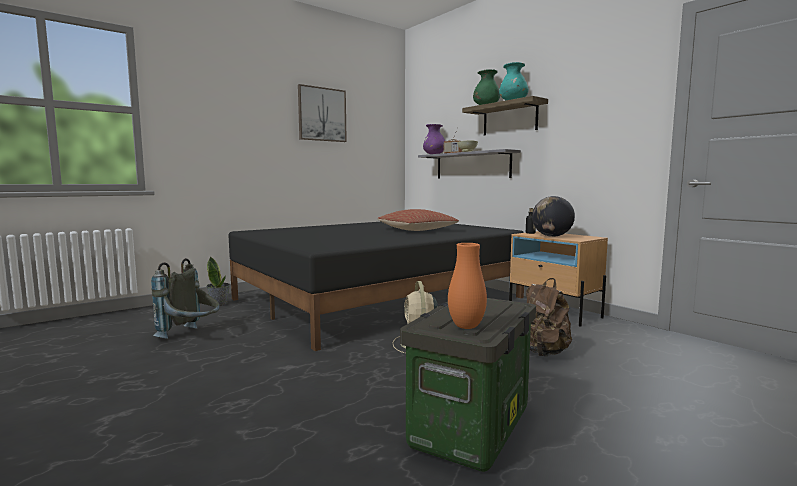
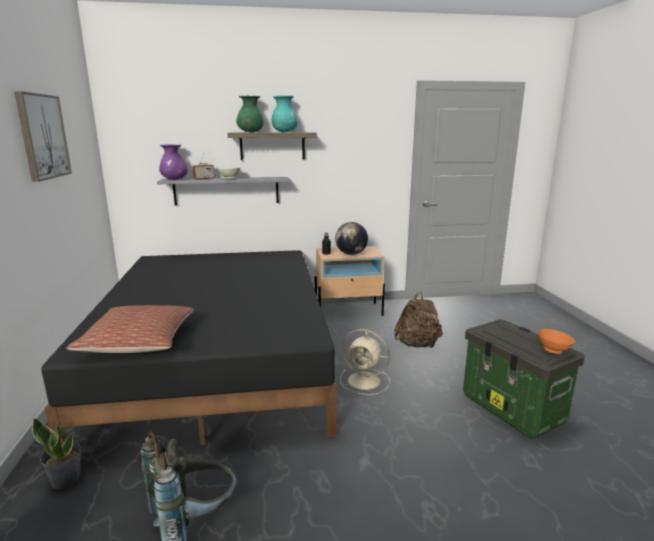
camera: 60 degrees left, 10 degrees up
(417, 230) = (242, 276): pillow -> pillow (139, 342)
(466, 326) = (554, 350): orange vase -> orange bowl

